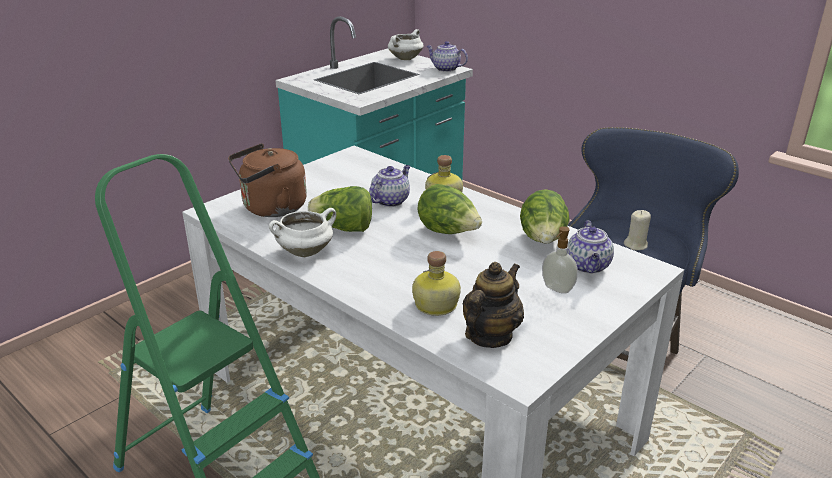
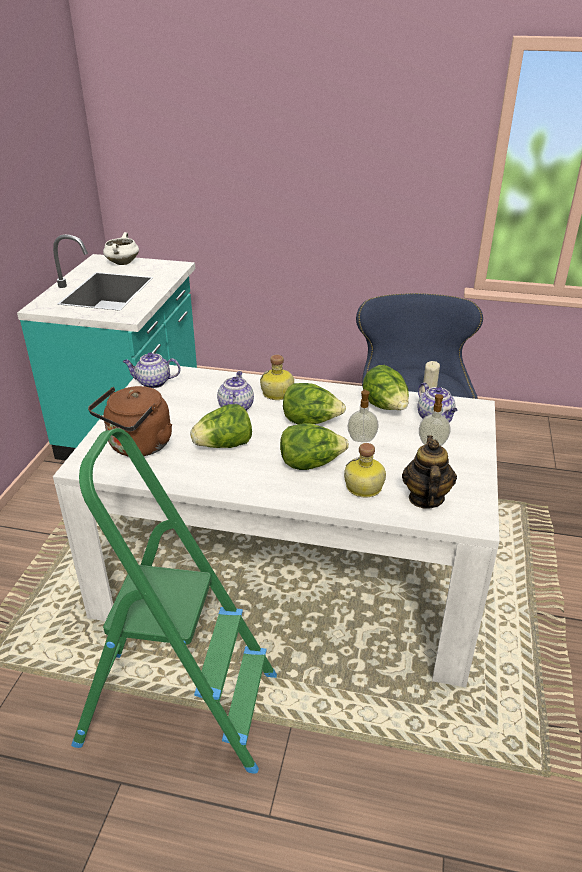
camera: 30 degrees left, 5 degrees up
(305, 251) = (214, 477): white cooking pot -> none
(406, 268) = (311, 464): none -> lettuce
(445, 69) = (171, 267): teapot -> teapot (153, 383)
(483, 262) = (362, 439): none -> soap dispenser

